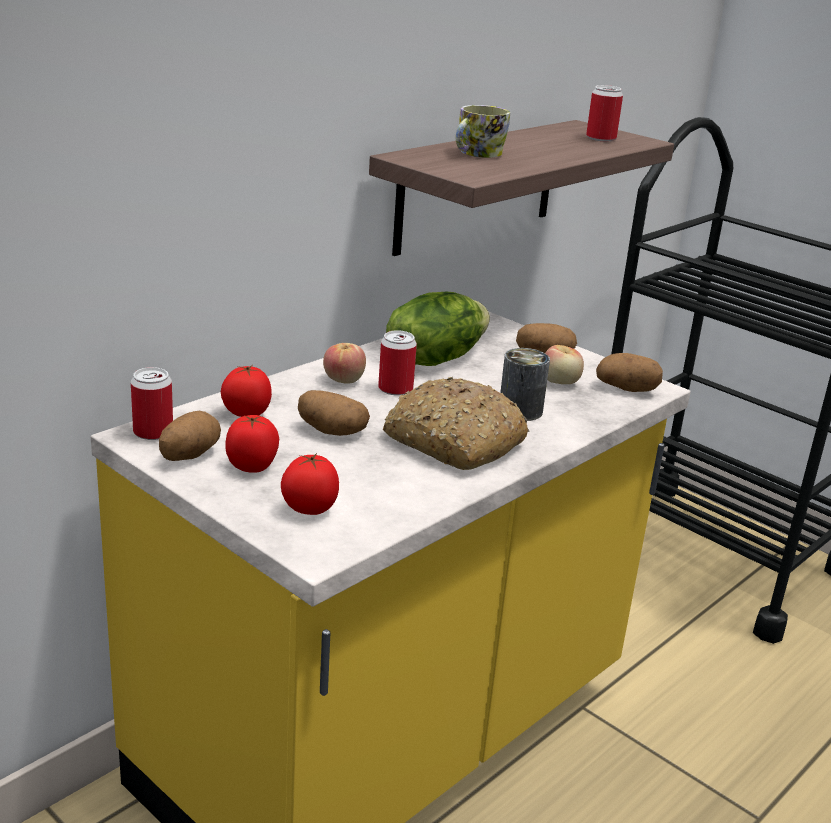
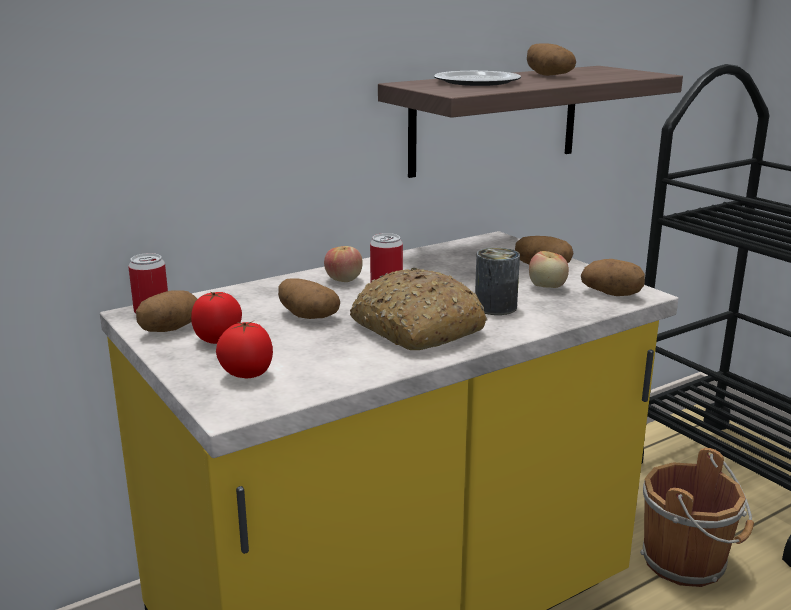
camera: 15 degrees right, 5 degrees down
(246, 414) = (240, 301): tomato -> none
(435, 359) = (436, 266): lettuce -> none
(476, 154) = (477, 81): mug -> plate
(540, 142) = (547, 75): none -> potato
(601, 138) = (610, 73): can -> none
(665, 644) = (687, 562): none -> brown bucket

